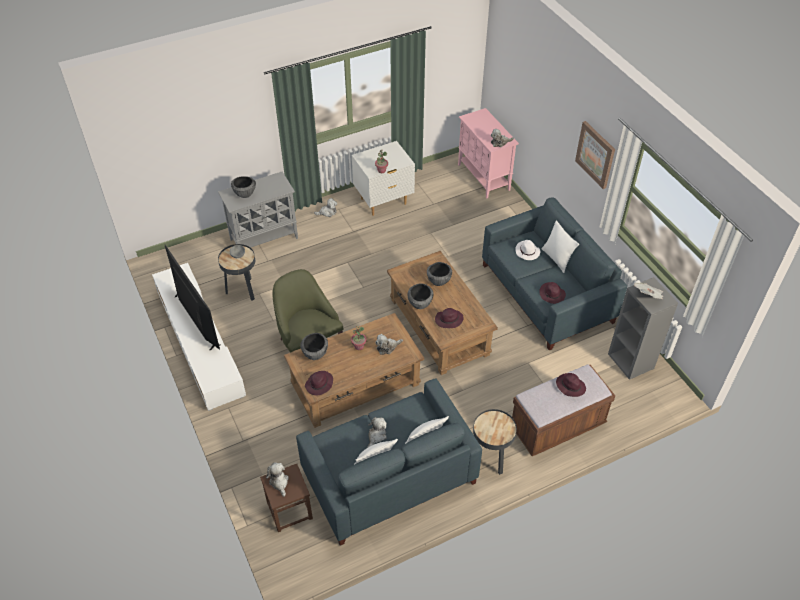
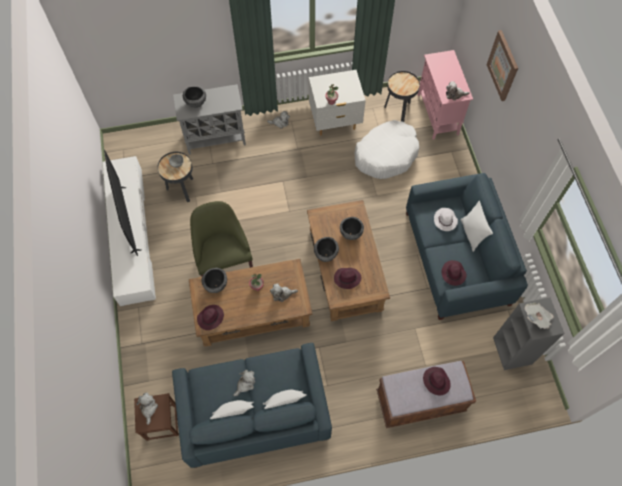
camera: 15 degrees right, 15 degrees up
(445, 219) = (386, 154): none -> white dog bed
(490, 458) = (349, 417): black side table -> black side table (398, 110)
(595, 154) = (533, 152): picture -> picture (503, 66)

